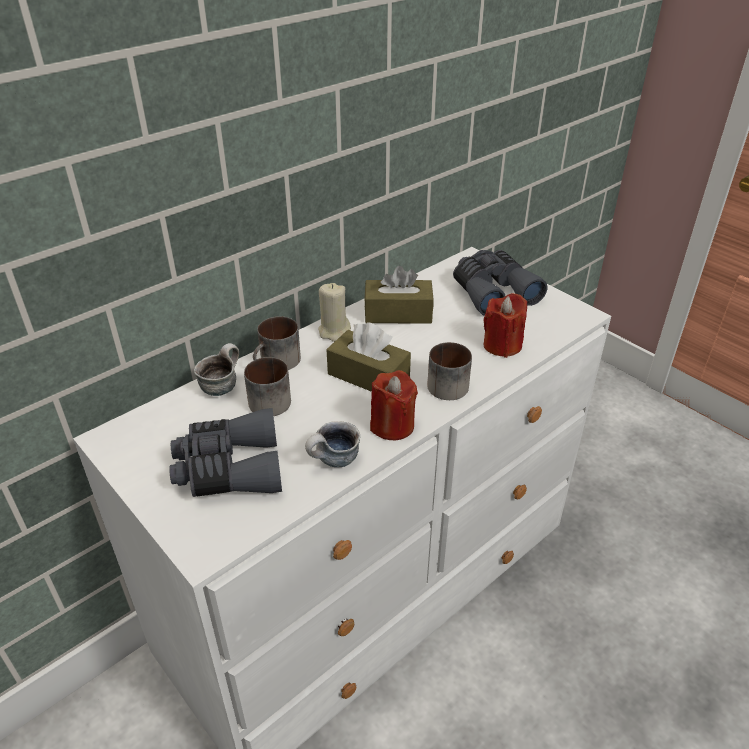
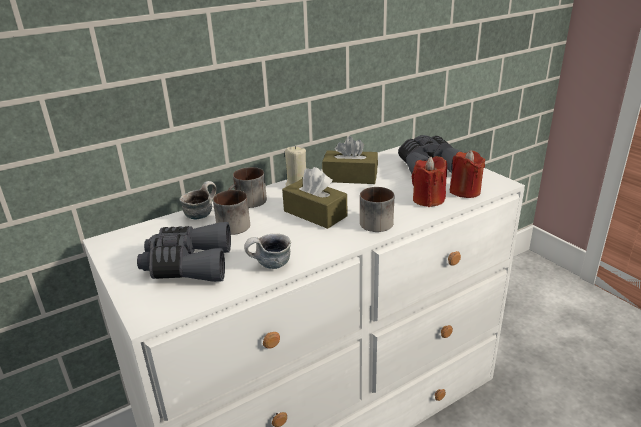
camera: 10 degrees right, 10 degrees down
(392, 425) = (324, 245): red candle -> red candle (465, 191)

